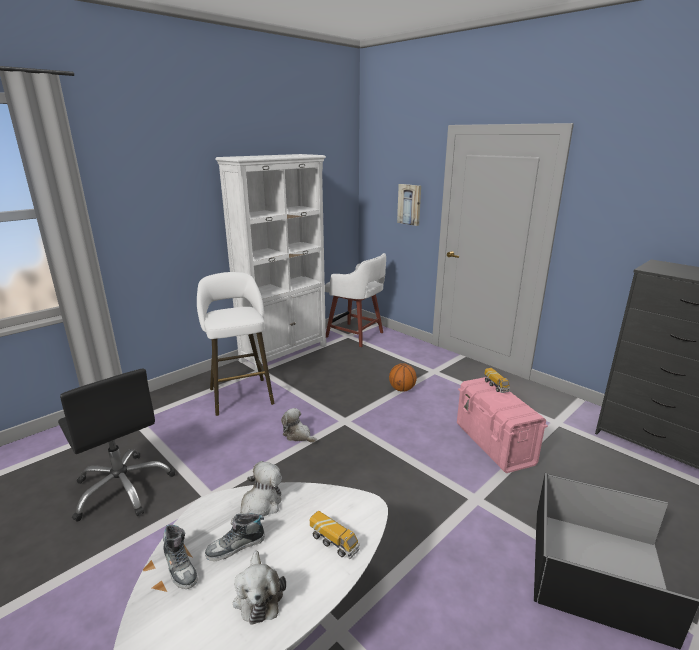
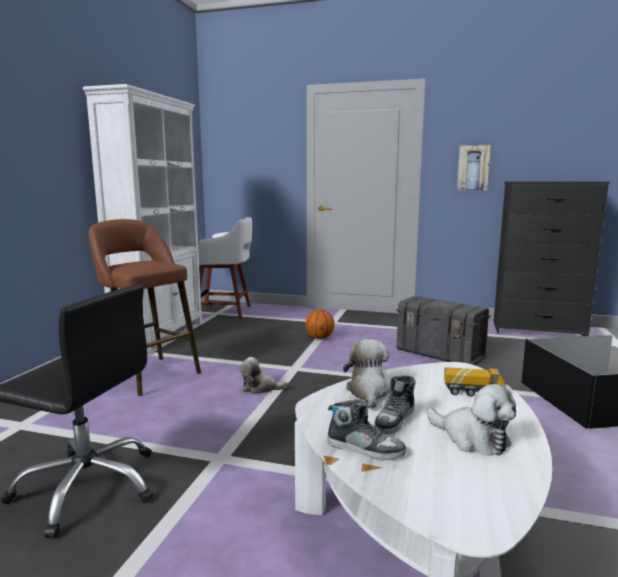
camera: 30 degrees left, 10 degrees down
(240, 394) = (148, 374): white stool -> brown stool
(410, 204) = (269, 165): picture -> picture (473, 168)
(494, 444) = (440, 354): pink storage box -> grey storage box
(496, 386) = (428, 299): toy truck -> none

